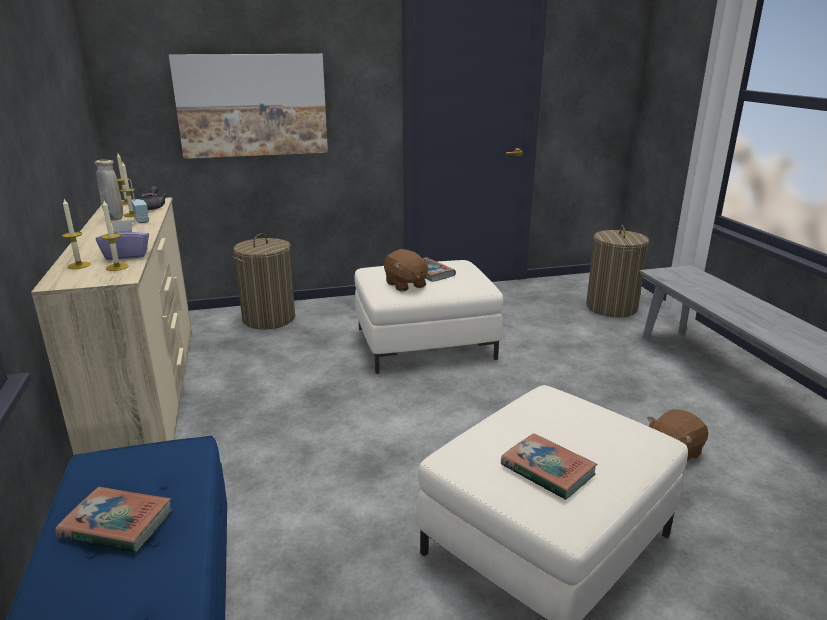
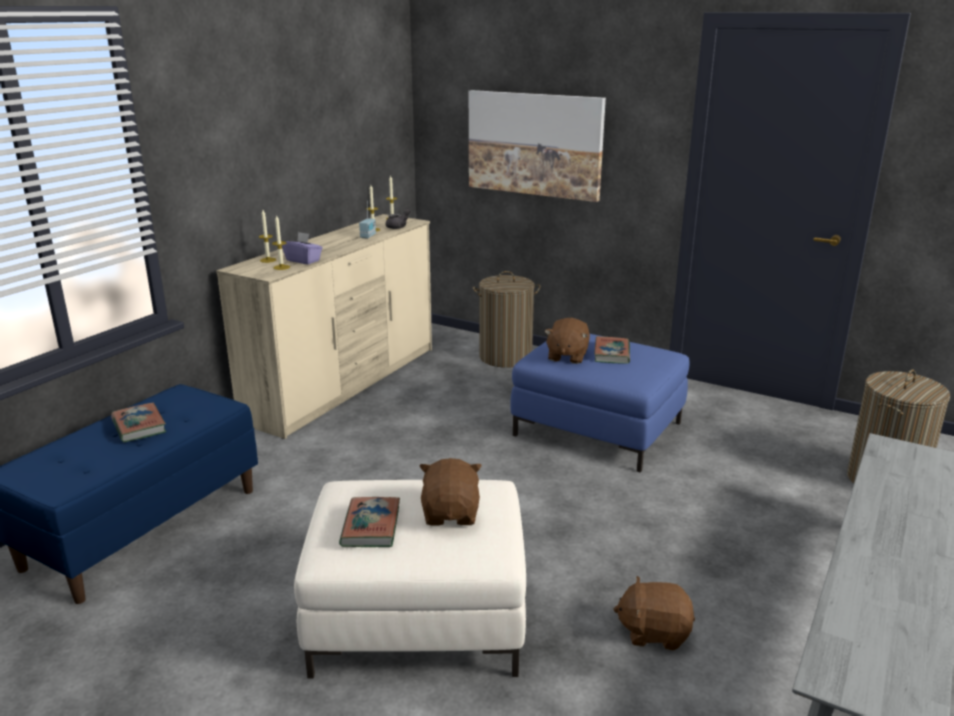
camera: 45 degrees right, 0 degrees up
(114, 219) = (355, 231): beige vase -> none
(425, 343) = (598, 429): white ottoman -> blue ottoman
(573, 426) = (451, 514): none -> brown plush toy

